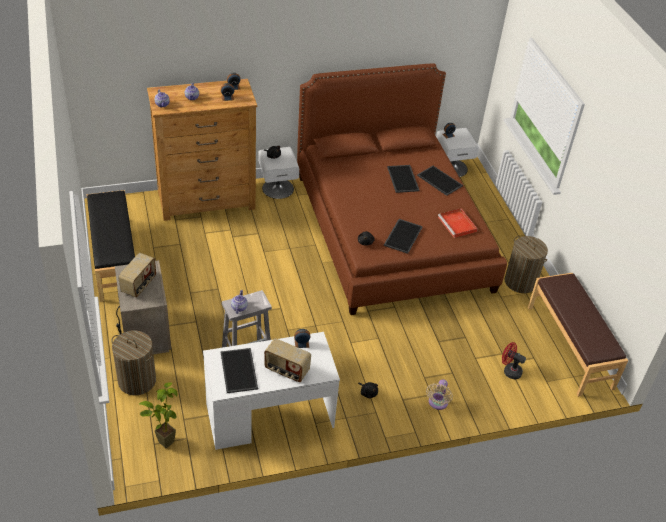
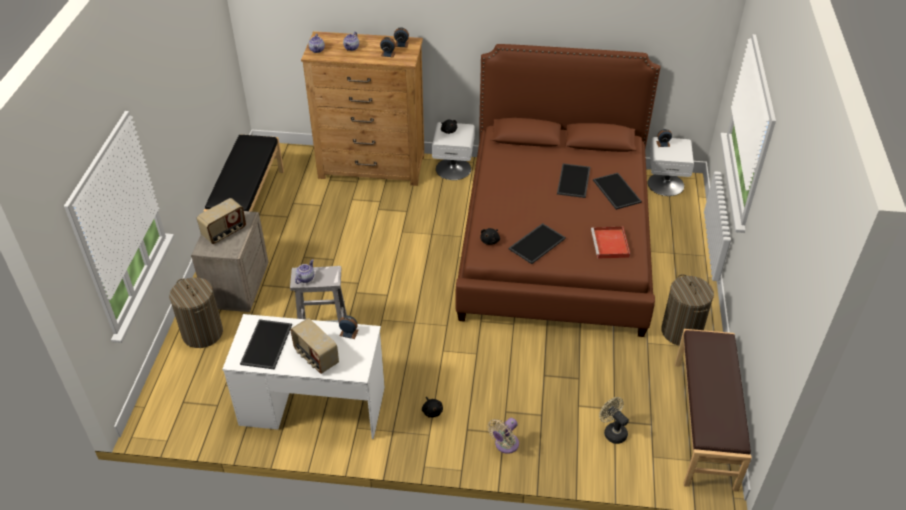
camera: 25 degrees right, 0 degrees up
(164, 438) = (195, 399): potted plant -> none
(509, 371) = (612, 431): red fan -> beige fan

